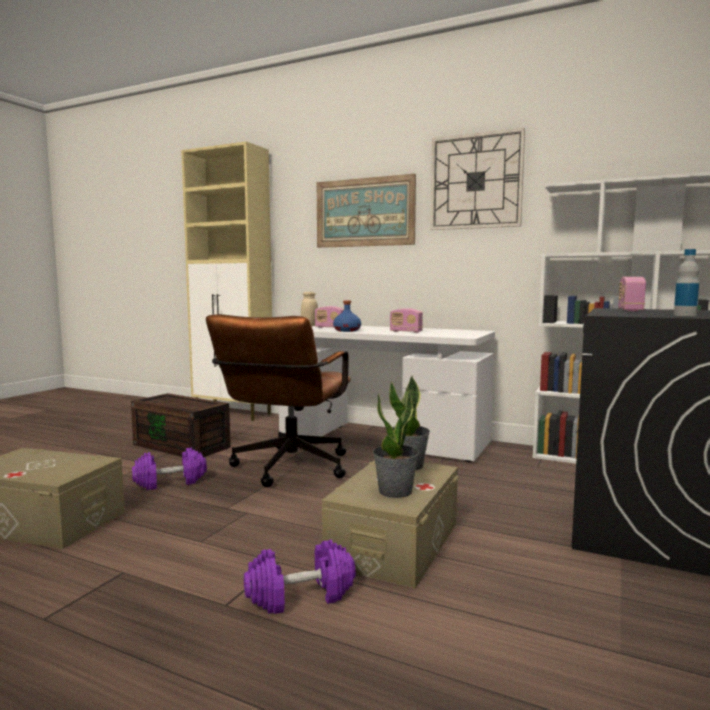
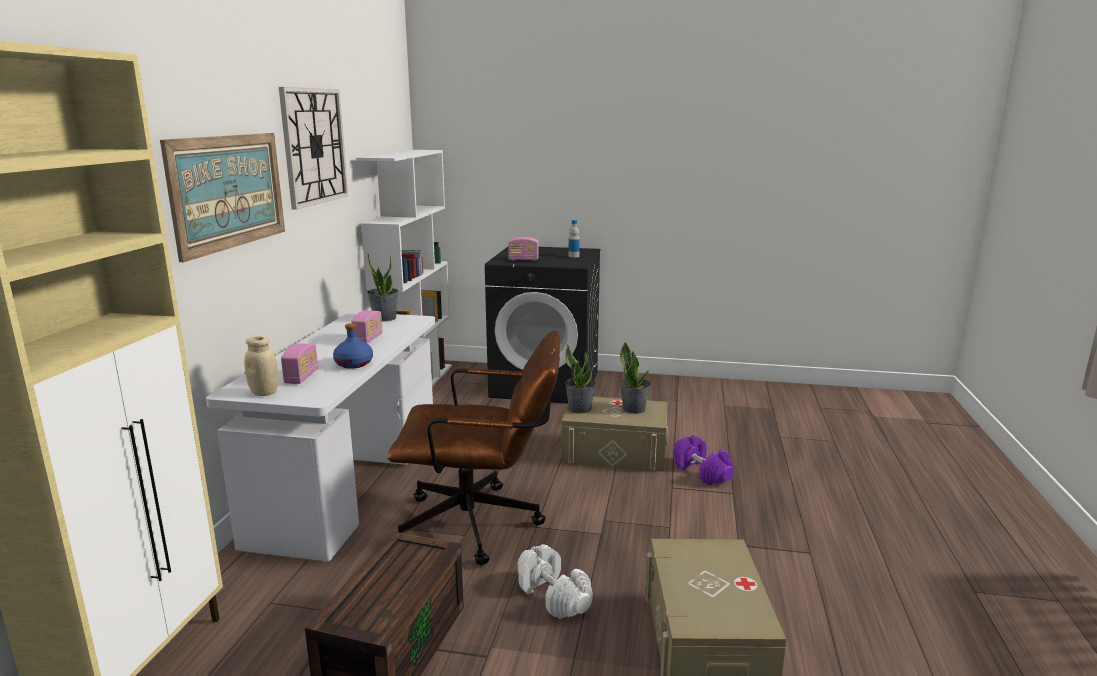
camera: 105 degrees left, 10 degrees up
(170, 482) = (553, 596): purple dumbbell -> white dumbbell
(469, 333) = (384, 318): none -> potted plant

